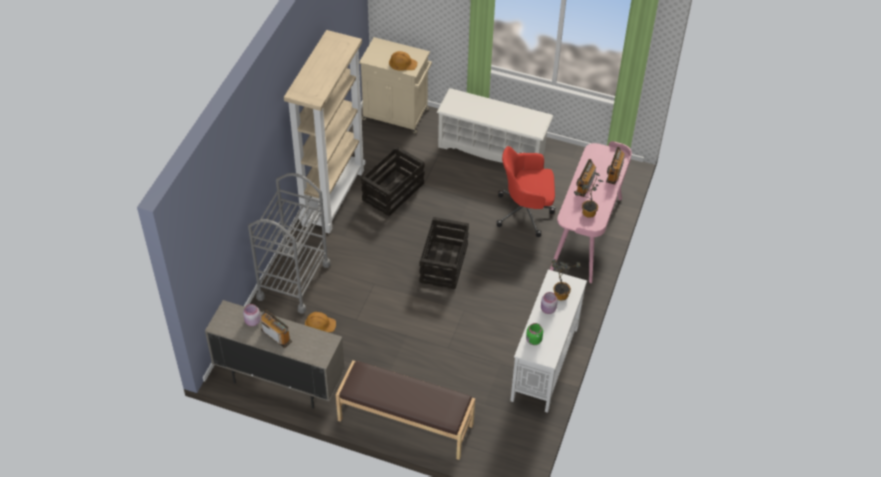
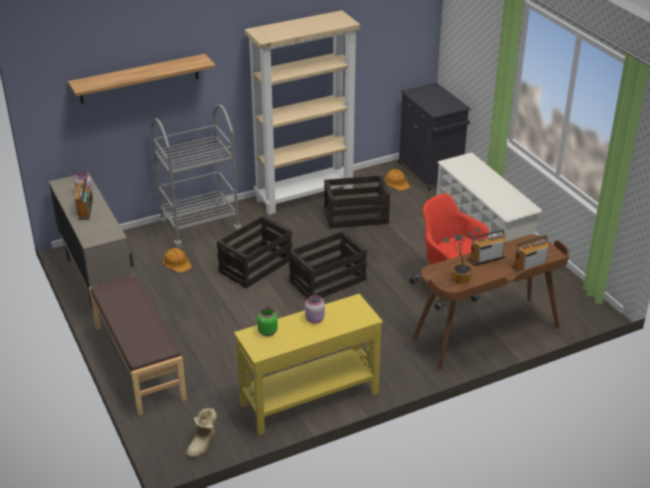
camera: 45 degrees right, 15 degrees down
(235, 194) = (139, 78): none -> shelf
(379, 285) = (256, 265): none -> crate
(396, 115) = (430, 173): beige cabinet -> black cabinet
(402, 63) = (435, 105): orange hard hat -> orange hard hat (397, 182)
(524, 445) = (203, 444): none -> boot
(544, 363) = (308, 399): white console table -> yellow console table
(560, 293) = (343, 315): potted plant -> none
(587, 234) = (487, 333): pink desk -> brown desk

